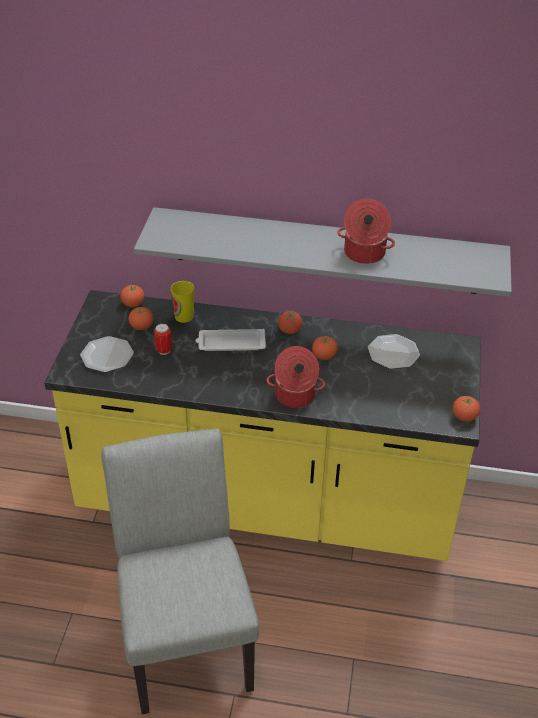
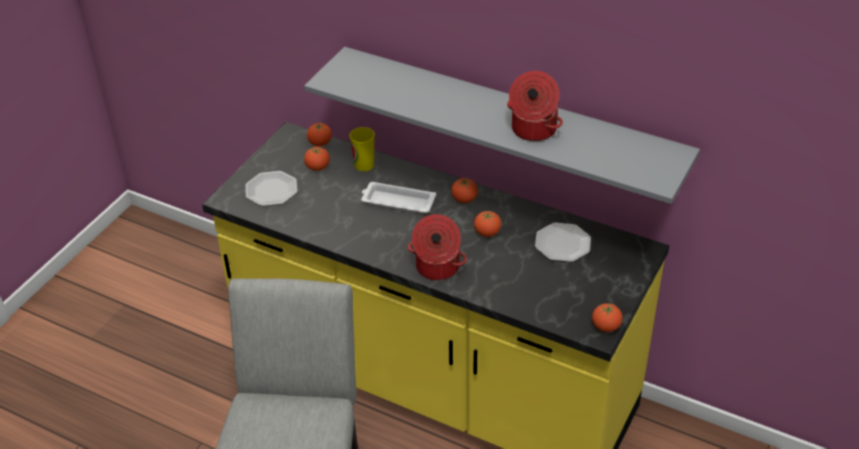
camera: 20 degrees right, 0 degrees up
(163, 350) = (328, 195): can -> none

